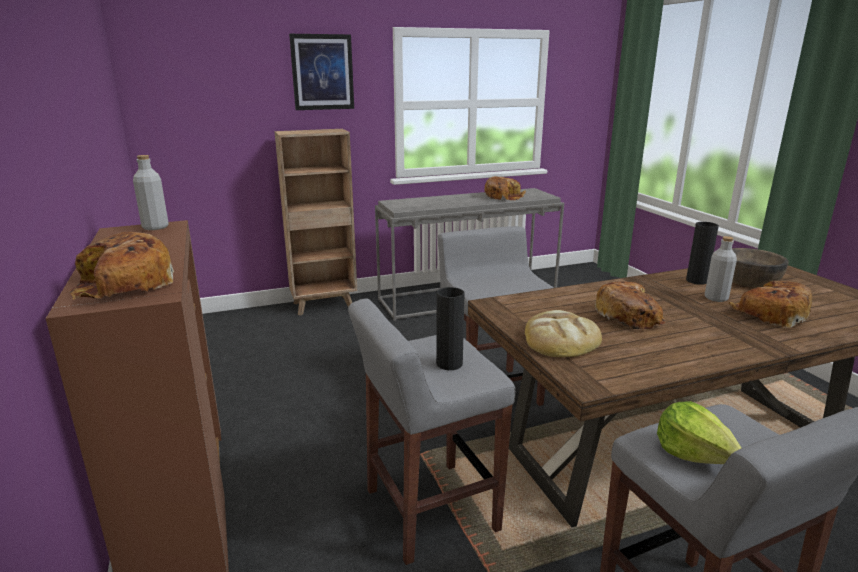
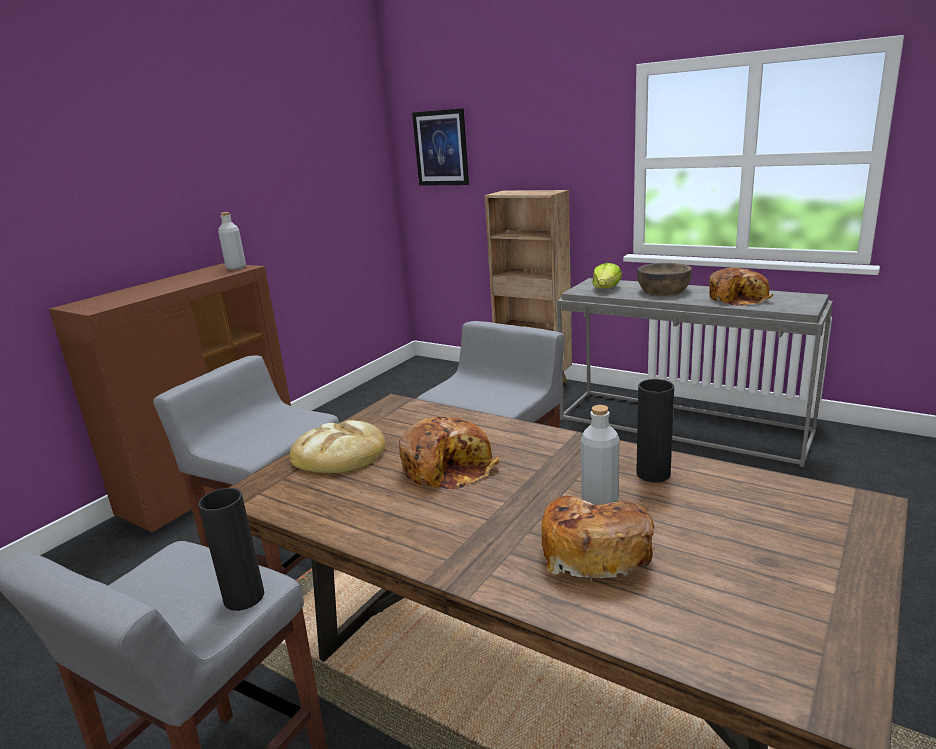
camera: 55 degrees right, 0 degrees up
(122, 285) = (108, 300): bread -> none
(322, 72) = (554, 126): picture -> picture (441, 148)
(449, 364) = (262, 434): black vase -> black vase (244, 597)
(693, 453) = (164, 582): lettuce -> lettuce (606, 288)
(749, 280) = (735, 509): brown bowl -> brown bowl (663, 290)

